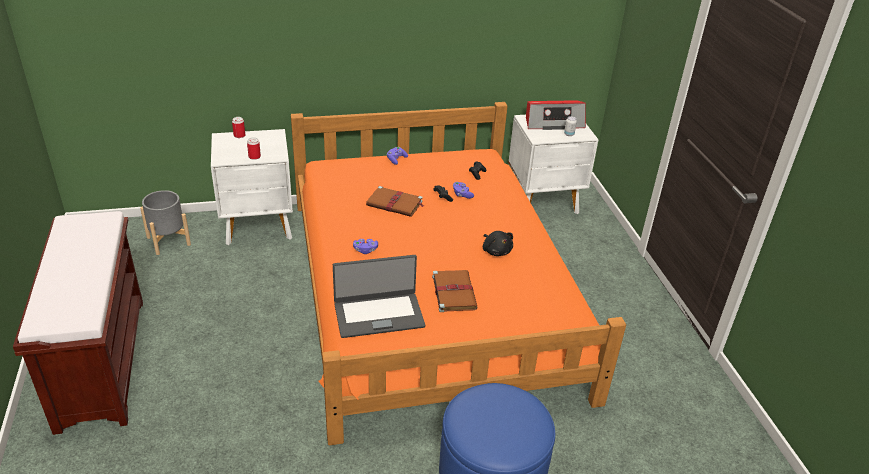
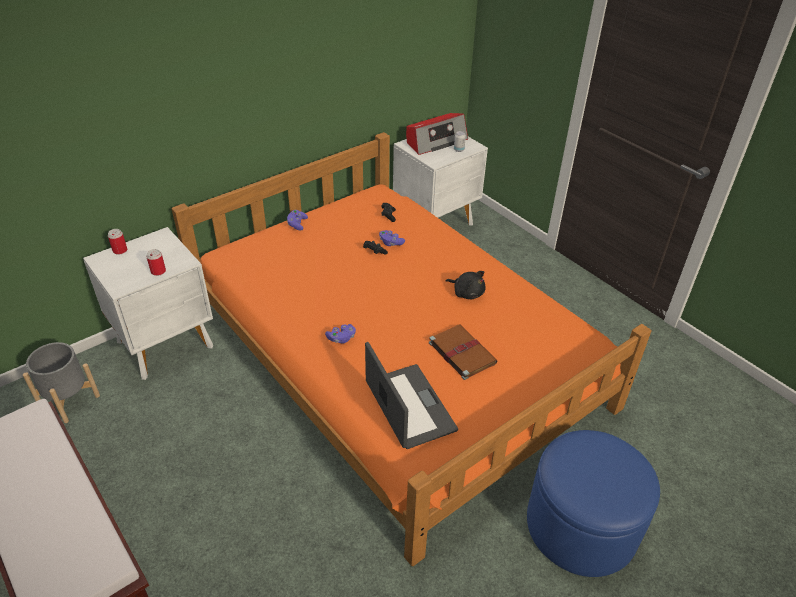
camera: 25 degrees left, 5 degrees up
(378, 314) = (408, 406): laptop -> laptop turned 75 degrees counterclockwise
(395, 204) = (333, 275): brown book -> none

